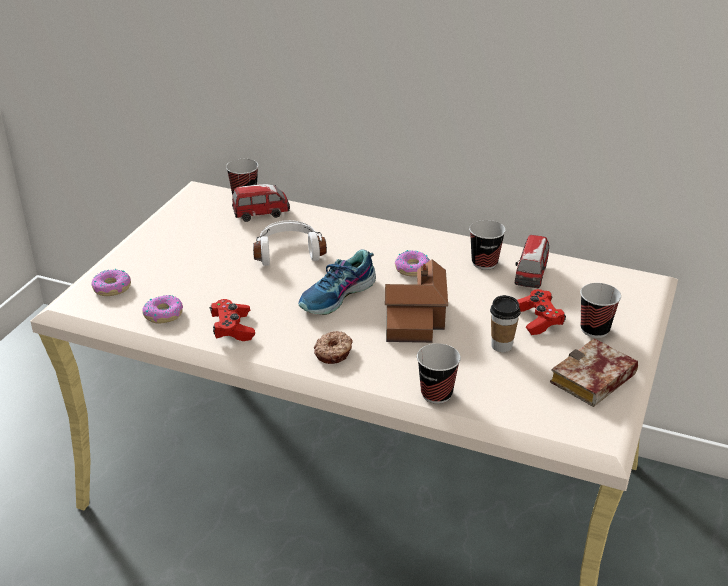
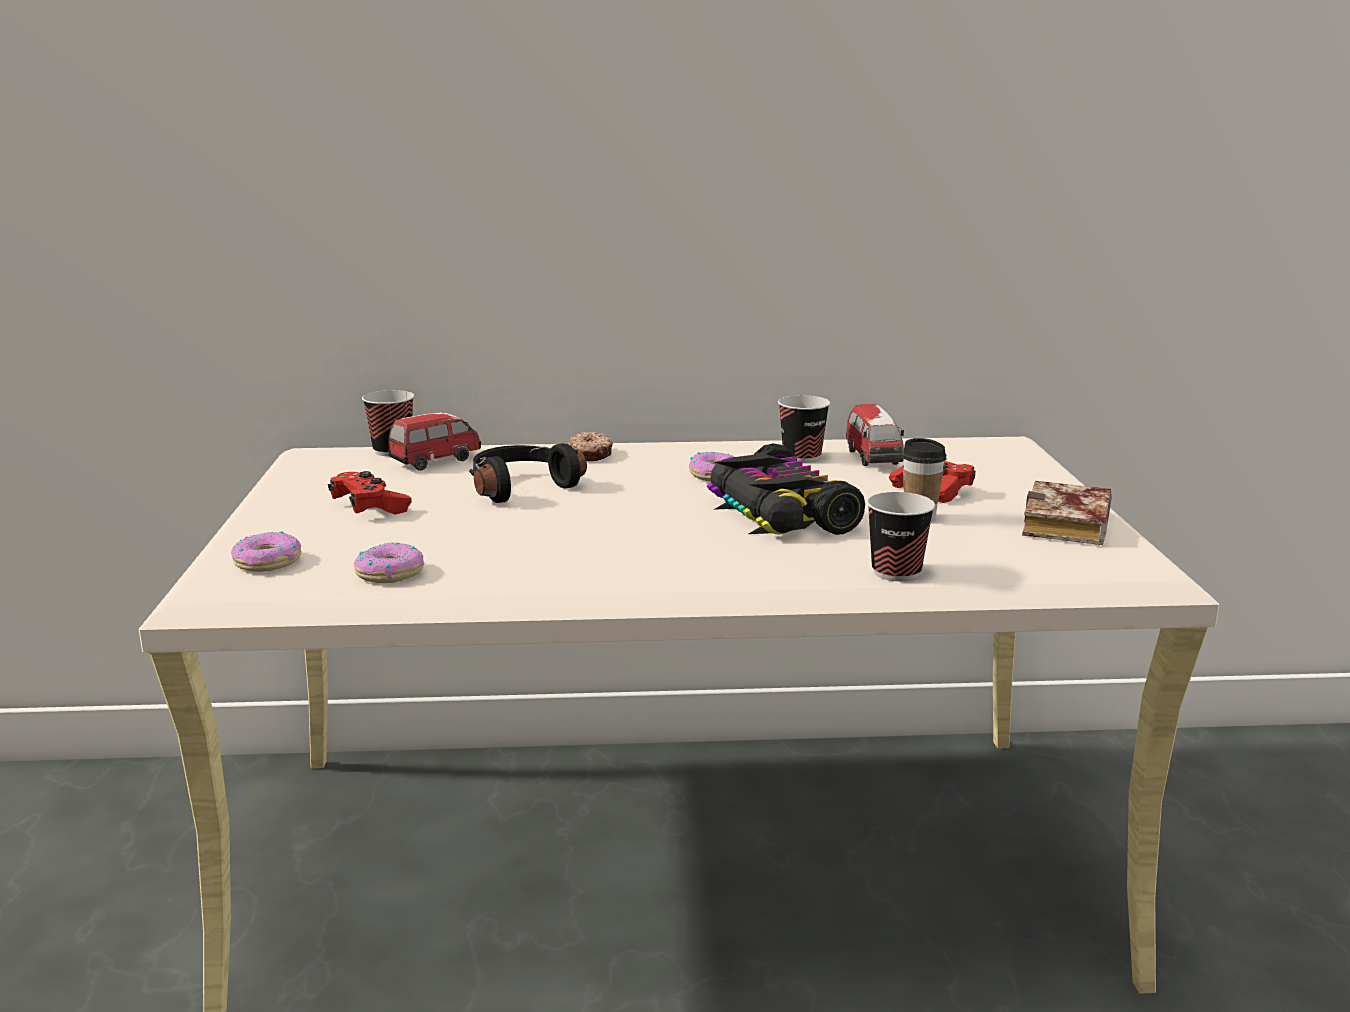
camera: 25 degrees left, 15 degrees down
(232, 328) = (522, 567): red game controller -> red game controller (370, 507)
(288, 252) = (519, 487): white headphones -> black headphones
(334, 353) = (705, 563): donut -> donut (591, 454)
(338, 296) = (643, 513): shoe -> none
(416, 318) = (778, 514): toy house -> toy car
(594, 329) = (1010, 487): cup -> none

